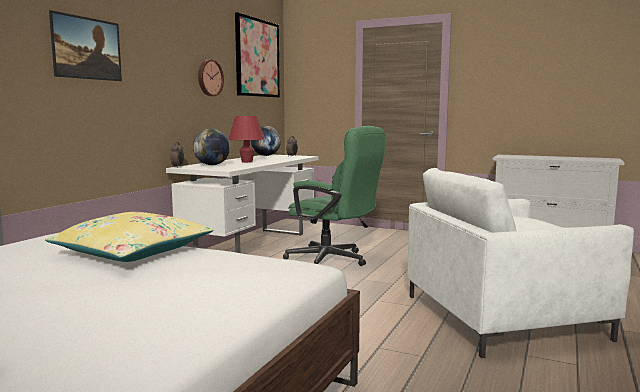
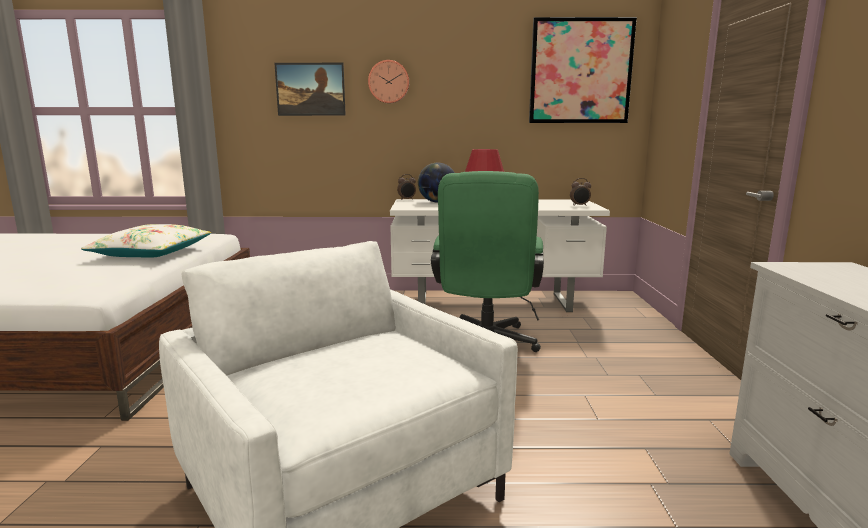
camera: 65 degrees right, 5 degrees up
(132, 252) = (152, 253): yellow pillow -> white pillow
(209, 78) = (476, 104): wall clock -> wall clock (389, 82)
(265, 155) = (564, 200): globe -> none

